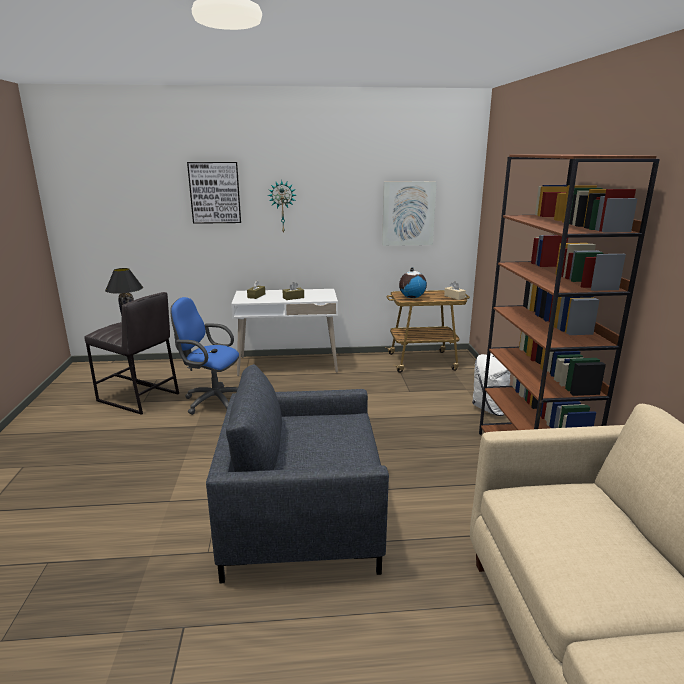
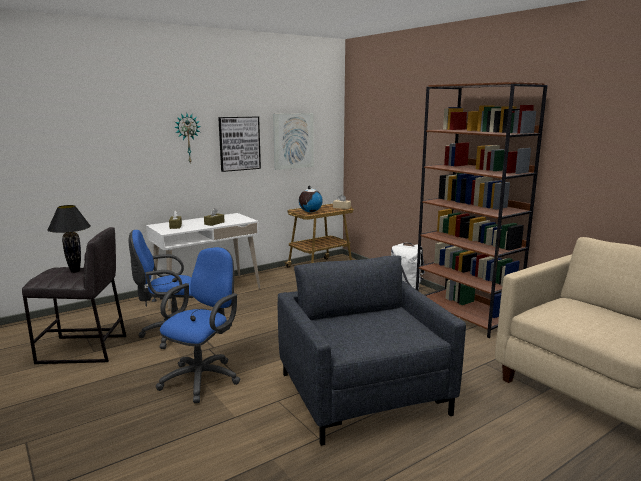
camera: 30 degrees left, 5 degrees down
(189, 453) = (203, 378): none -> blue office chair
(215, 193) = (120, 126): picture -> picture (239, 143)
(301, 520) = (363, 393): grey armchair -> grey armchair turned 105 degrees clockwise

